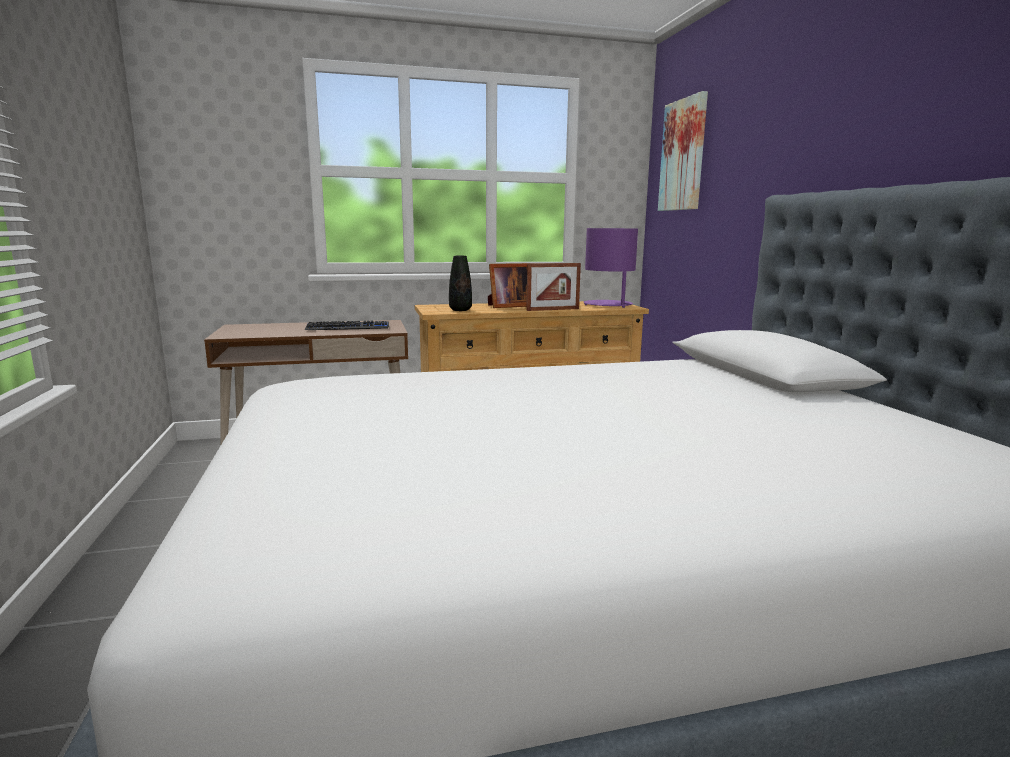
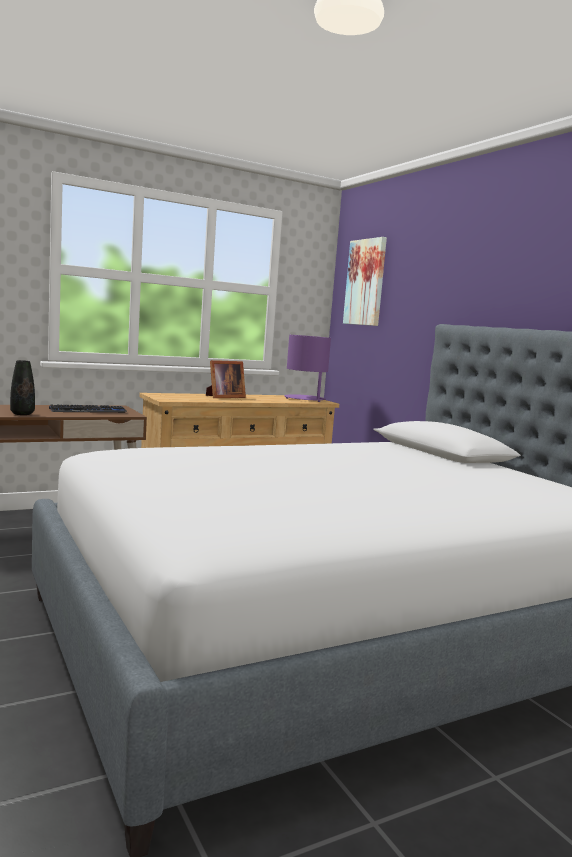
camera: 15 degrees left, 5 degrees down
(460, 310) = (187, 398): black vase -> black vase (22, 414)
(553, 309) = (264, 401): picture frame -> none

